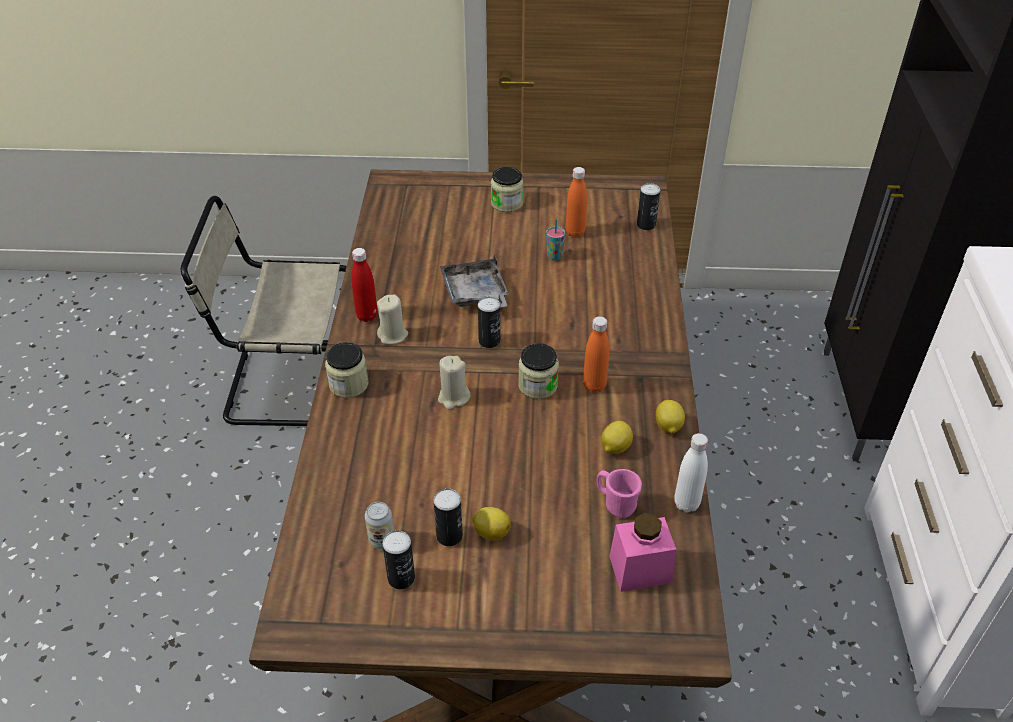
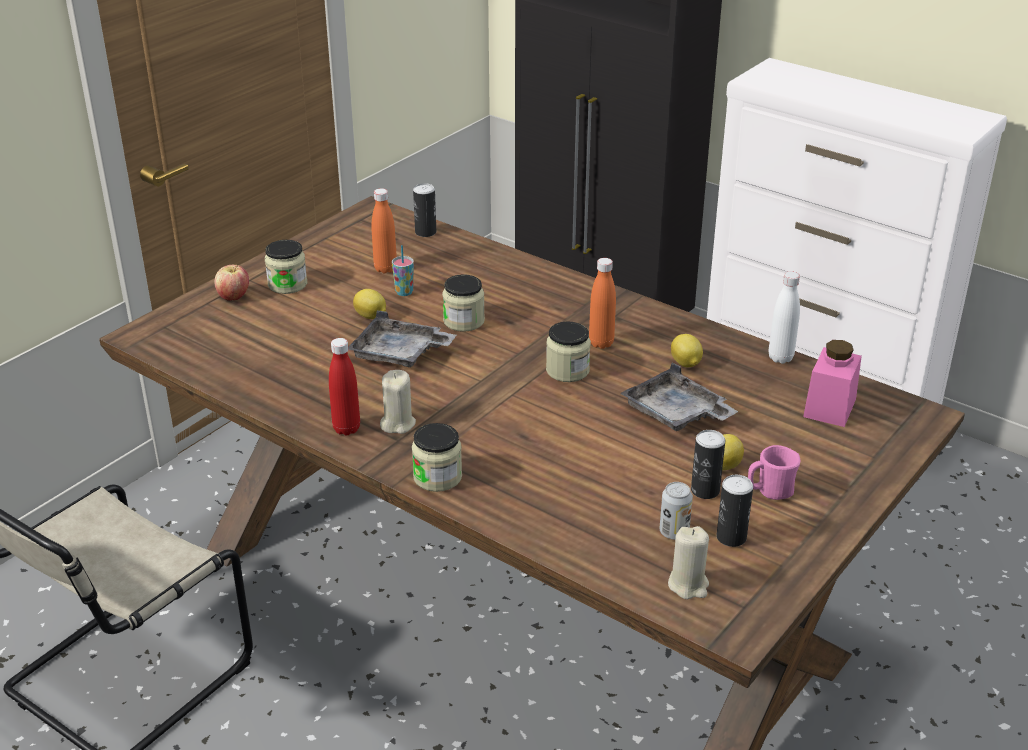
camera: 55 degrees left, 10 degrees down
(453, 397) = (530, 421): beige candle -> beige candle (688, 585)
(468, 191) = (233, 297): none -> apple
(489, 341) = (477, 372): can -> none
(537, 473) = (676, 414): none -> grey tray
(548, 302) = (464, 321): none -> jar
(616, 504) = (749, 390): pink mug -> pink mug (770, 492)
(668, 427) = (688, 330): lemon -> lemon (371, 317)

